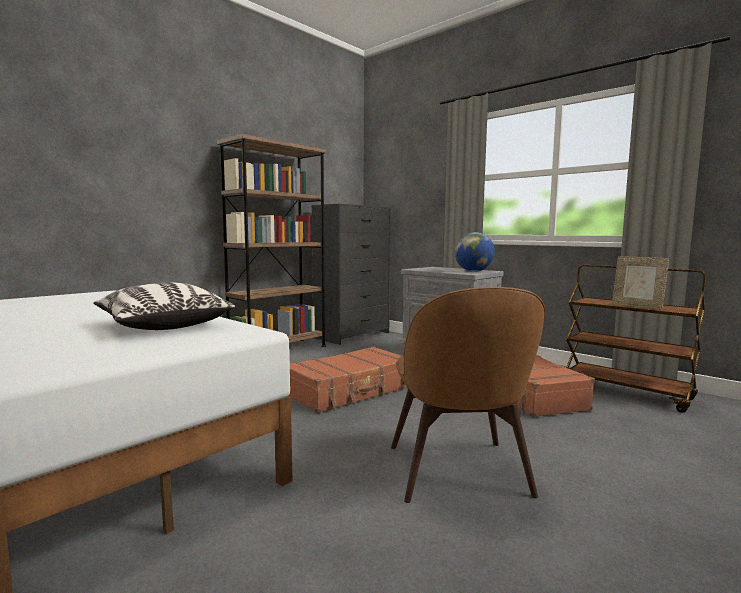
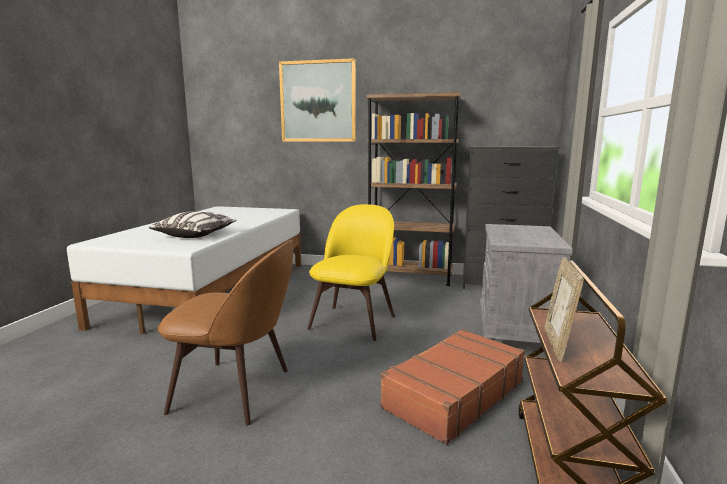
camera: 60 degrees right, 5 degrees up
(136, 131) = (318, 101): none -> picture
(350, 391) = (354, 321): brown suitcase -> yellow chair
(458, 473) = (236, 391): brown chair -> brown chair turned 135 degrees counterclockwise
(473, 271) = (528, 240): globe -> none

